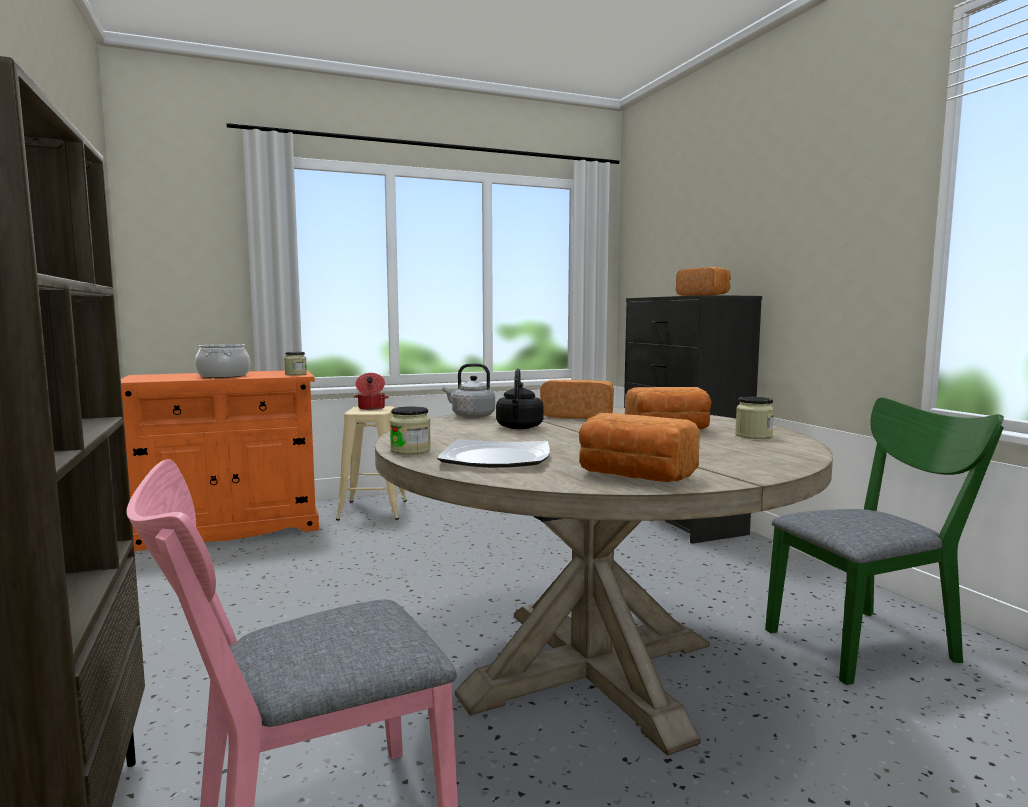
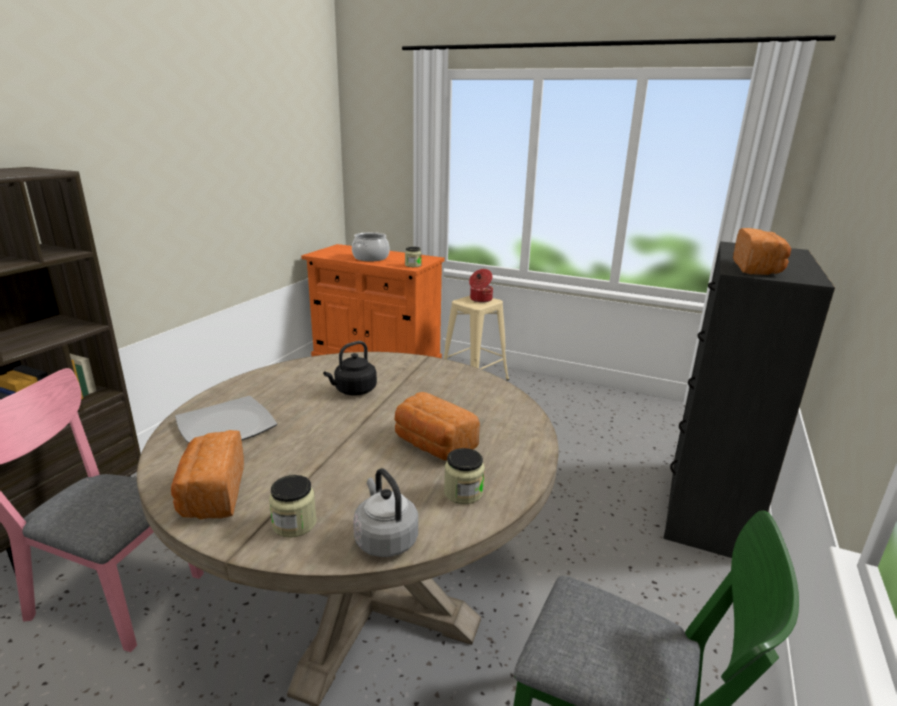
camera: 45 degrees right, 15 degrees up
(410, 450) = (224, 393): jar -> jar (294, 523)
(471, 416) = (376, 360): grey kettle -> grey kettle (385, 539)
(579, 416) = (442, 390): bread -> none

